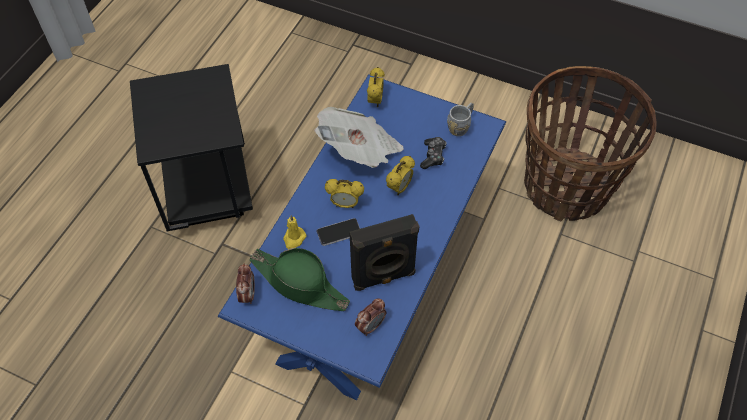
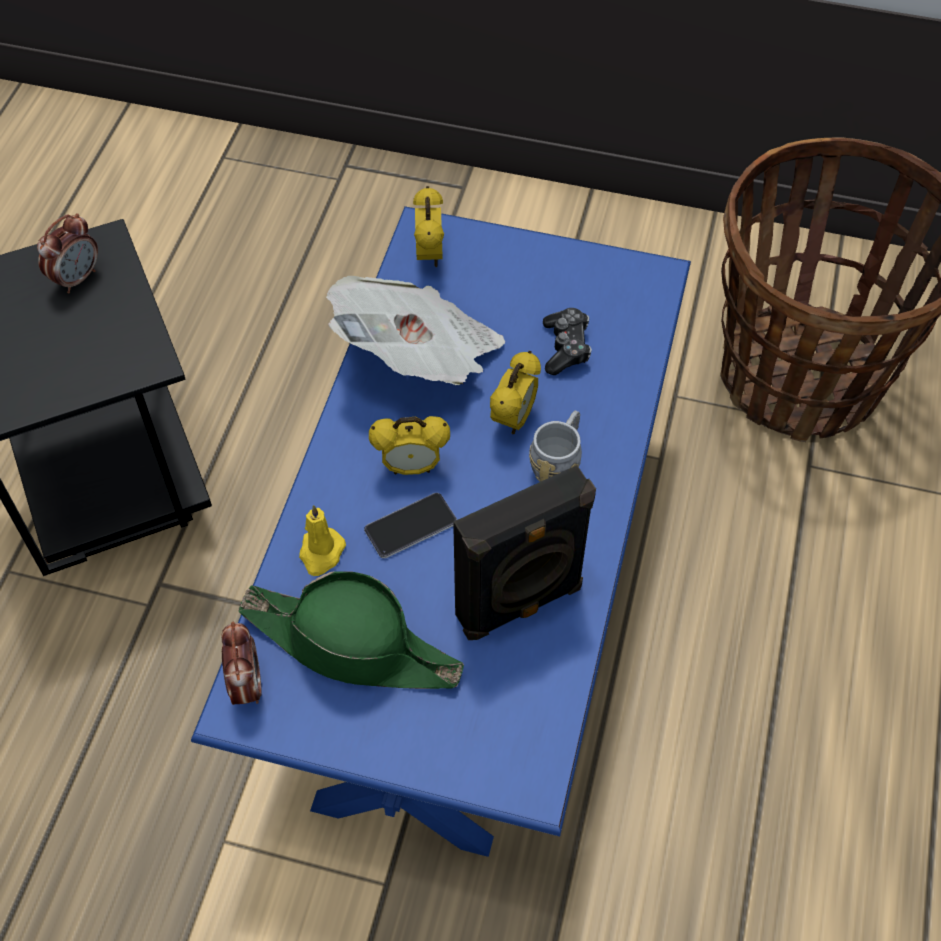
camera: 10 degrees left, 0 degrees up
(370, 326) = (515, 709): alarm clock -> alarm clock (77, 278)
(461, 126) = (607, 282): grey mug -> grey mug (559, 462)

